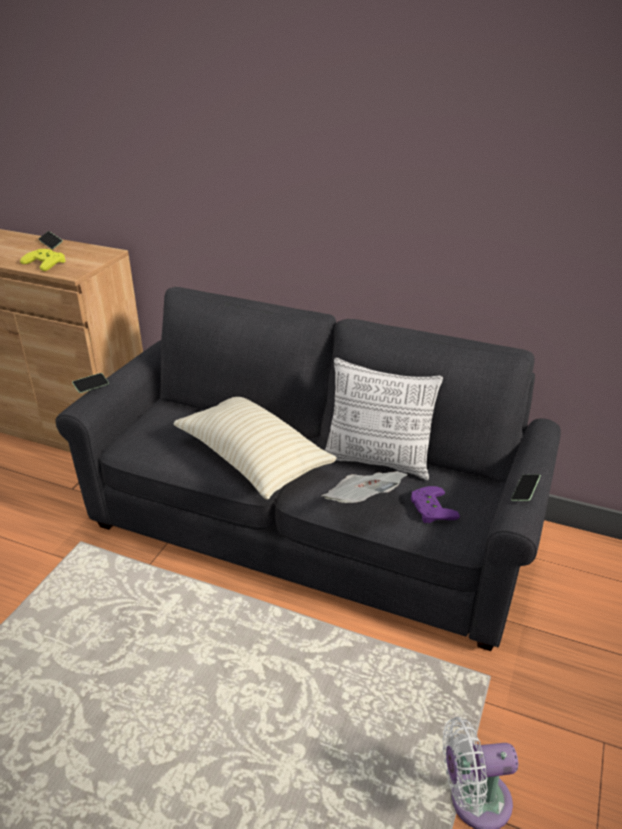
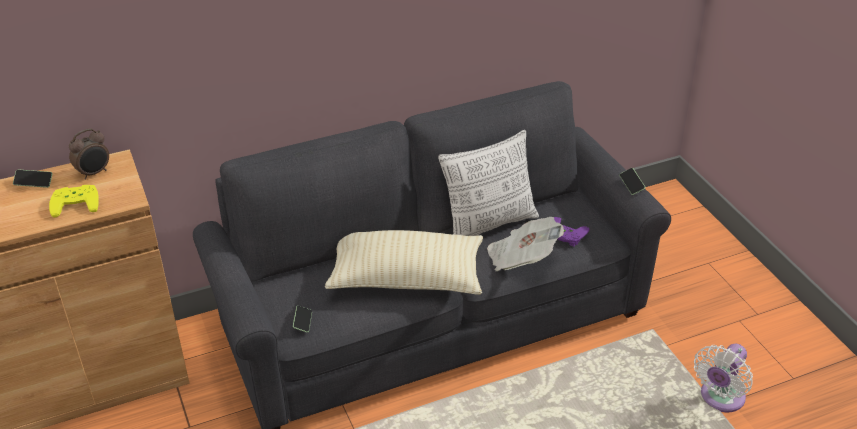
camera: 45 degrees left, 5 degrees up
(85, 253) = (94, 173): none -> alarm clock
(91, 387) = (229, 299): phone -> phone (303, 322)

